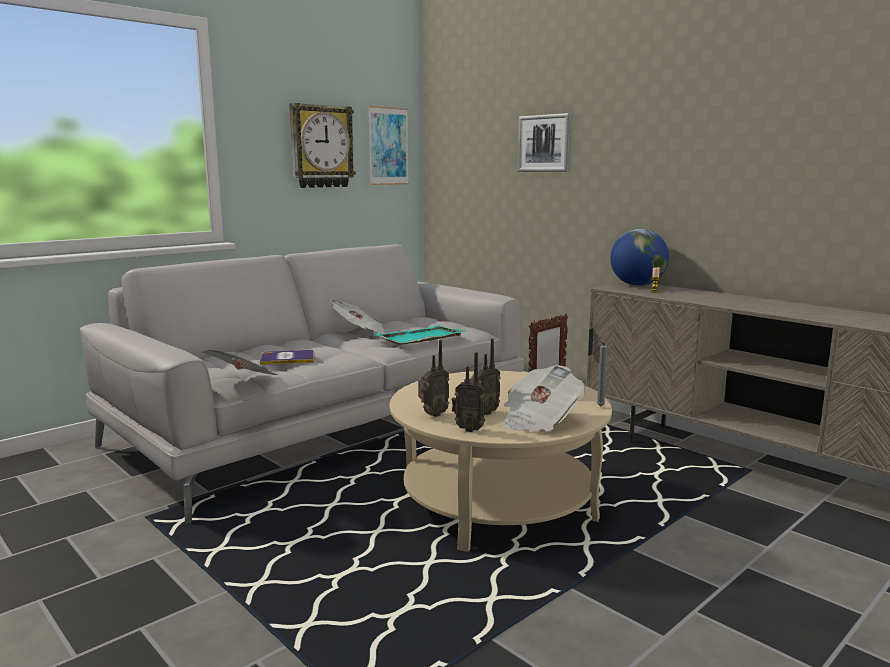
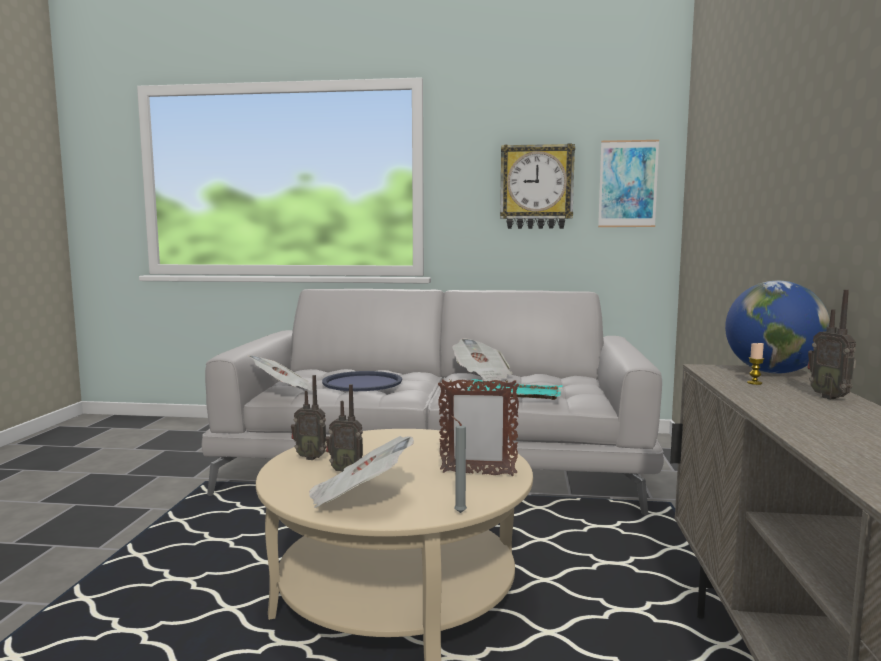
camera: 50 degrees right, 5 degrees down
(287, 358) = (362, 383): book -> blue tray
(469, 429) = (288, 479): radio -> radio (830, 397)
(545, 143) = (748, 162): picture -> none

